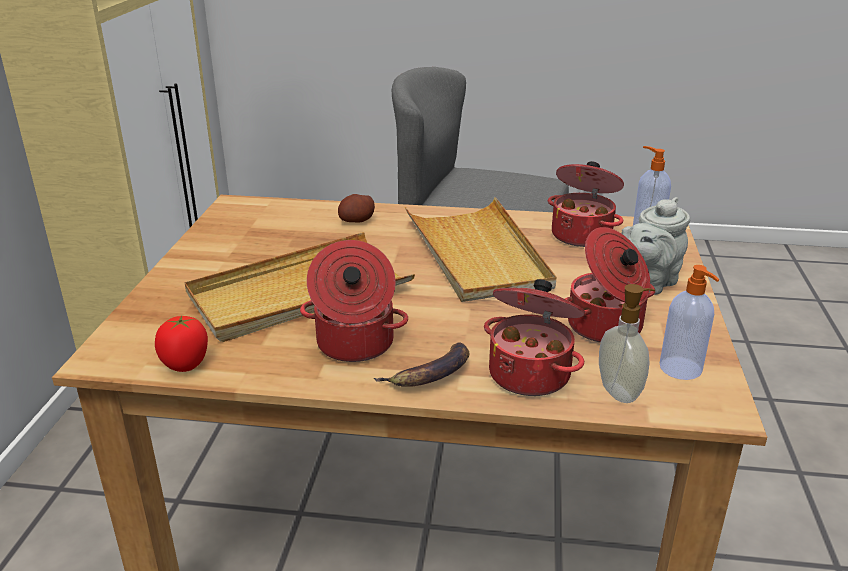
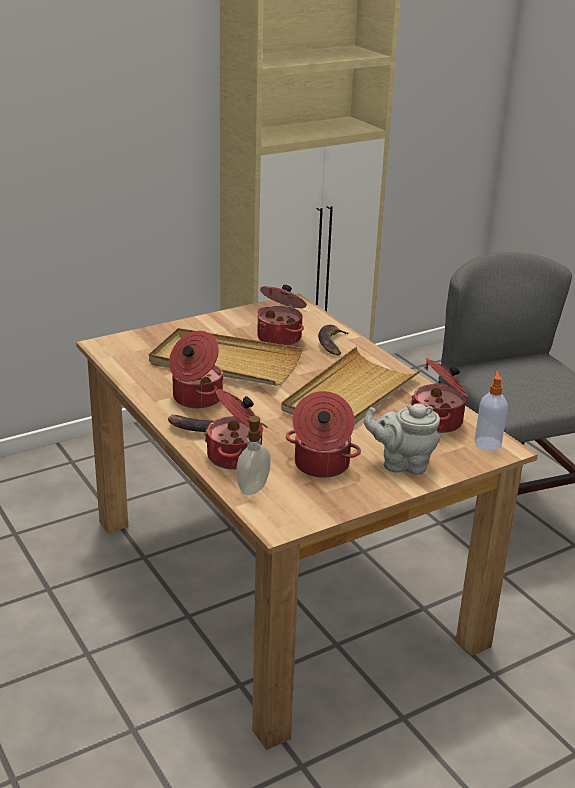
camera: 50 degrees right, 0 degrees up
(185, 364) = (122, 365): tomato -> none
(297, 240) = (280, 337): none -> cooking pot
(357, 221) = (332, 344): potato -> banana
(681, 369) = (306, 503): soap dispenser -> none

